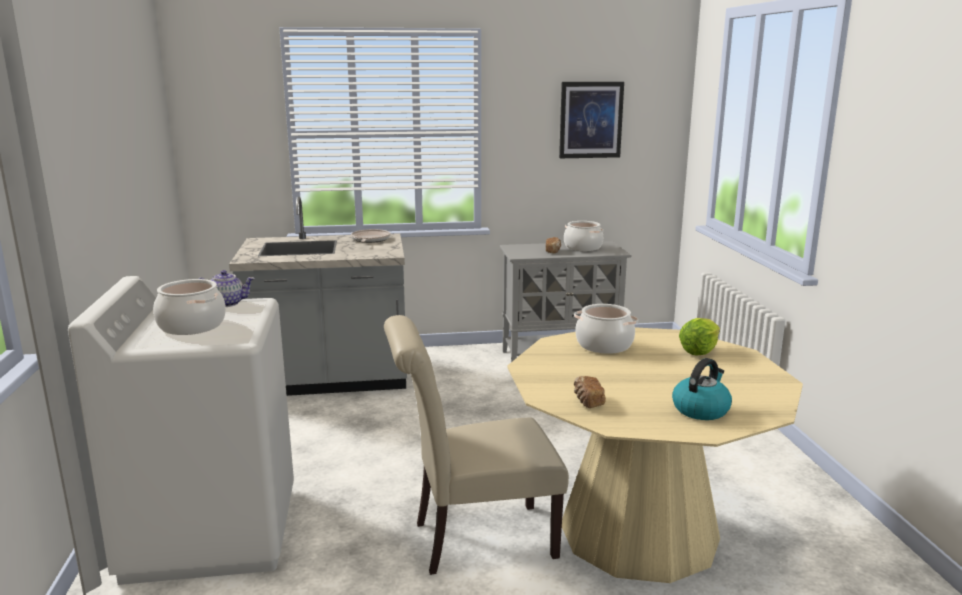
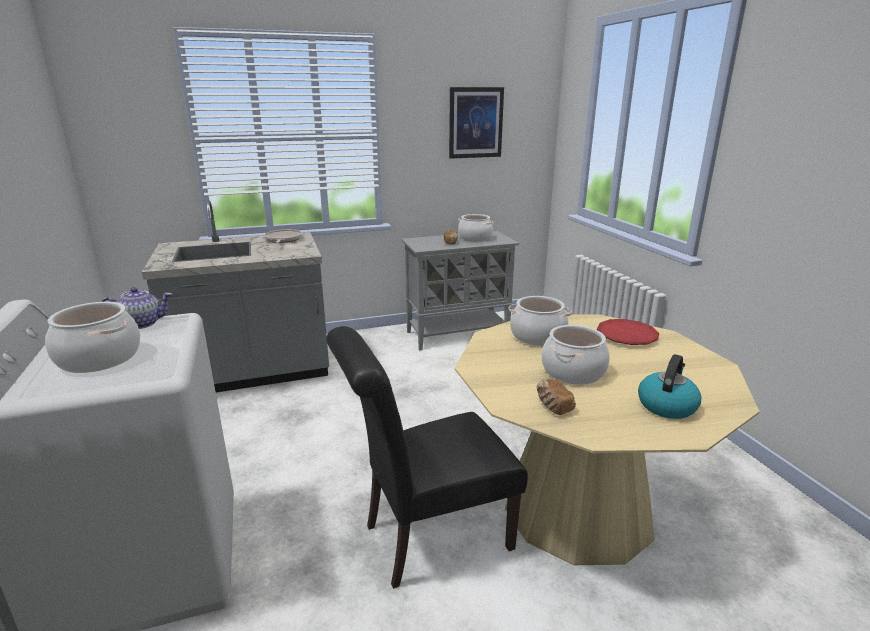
camera: 10 degrees left, 5 degrees up
(475, 540) = (428, 538): beige chair -> black chair
(623, 376) = (573, 371): none -> cooking pot
(699, 351) = (626, 336): lettuce -> red plate

